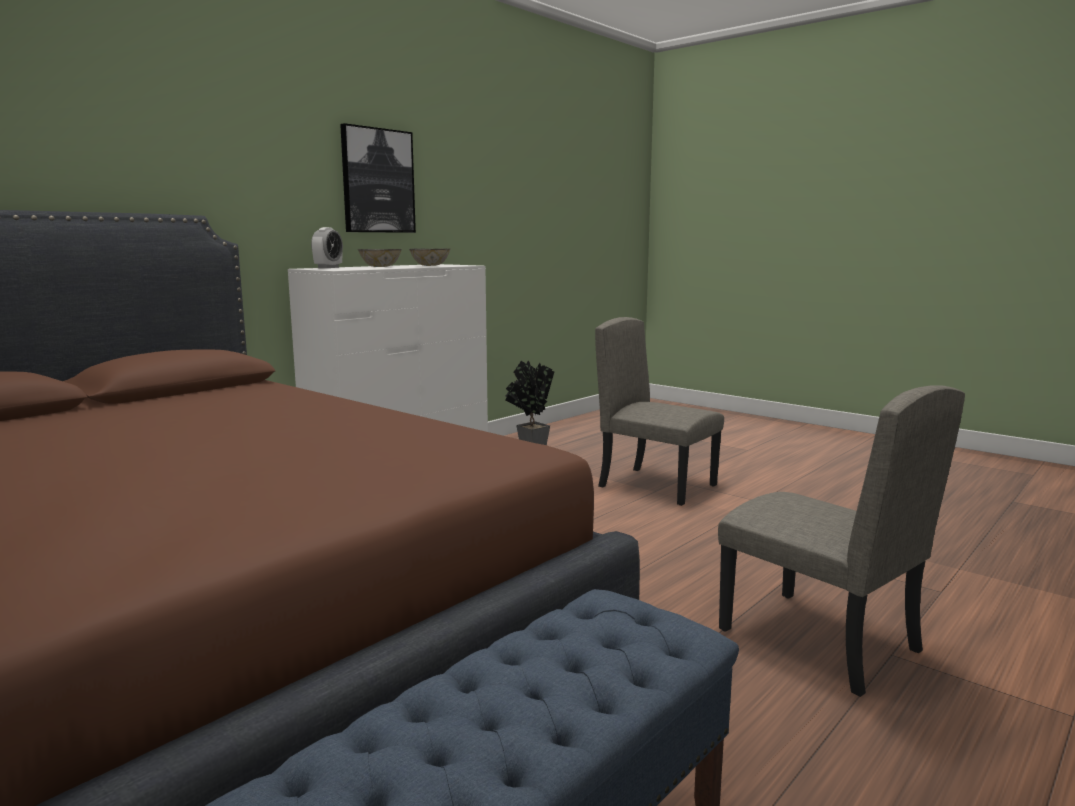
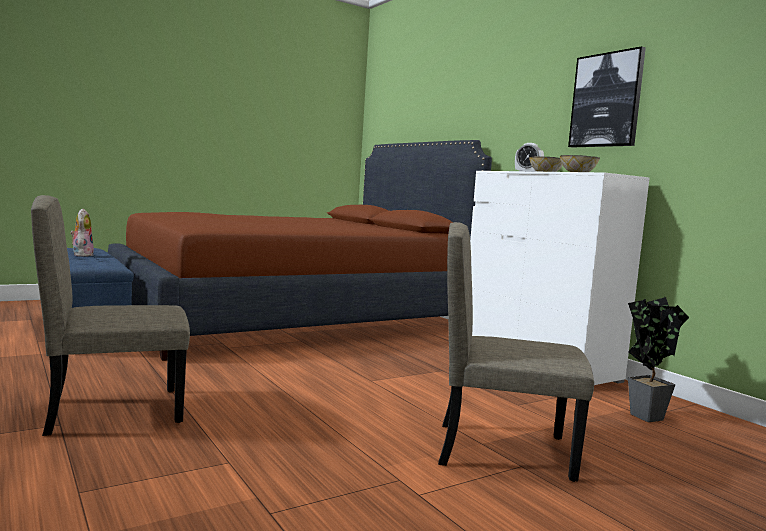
camera: 105 degrees right, 5 degrees down
(476, 722) = (82, 255): none -> plush toy
(657, 486) = (503, 450): beige chair -> beige chair turned 135 degrees counterclockwise

